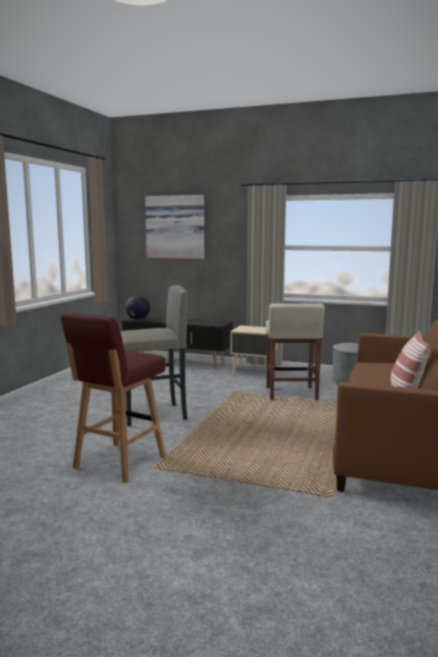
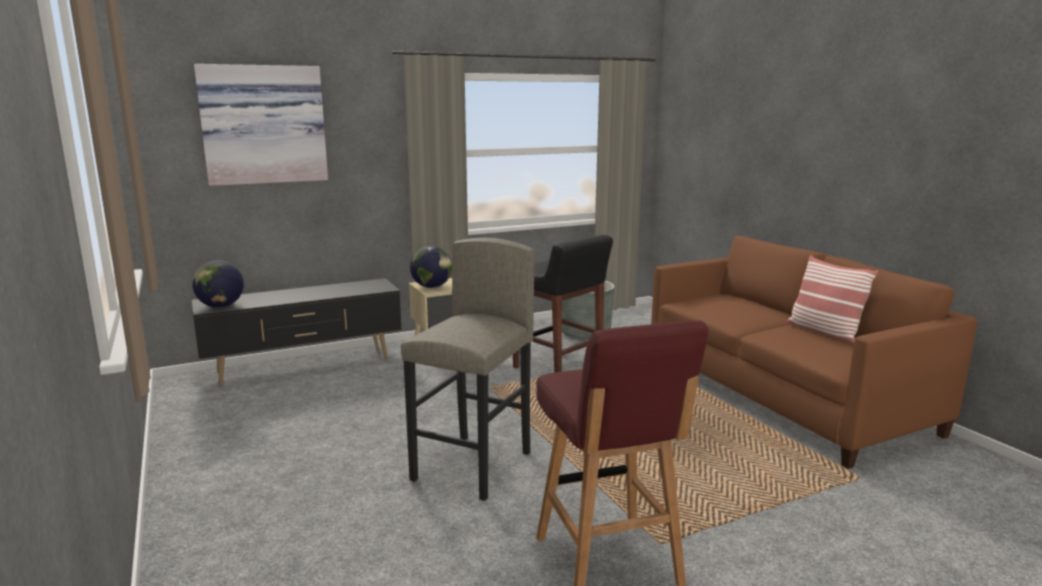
camera: 45 degrees left, 5 degrees up
(244, 328) = (432, 287): none -> globe
(291, 394) = (558, 368): beige stool -> black stool

